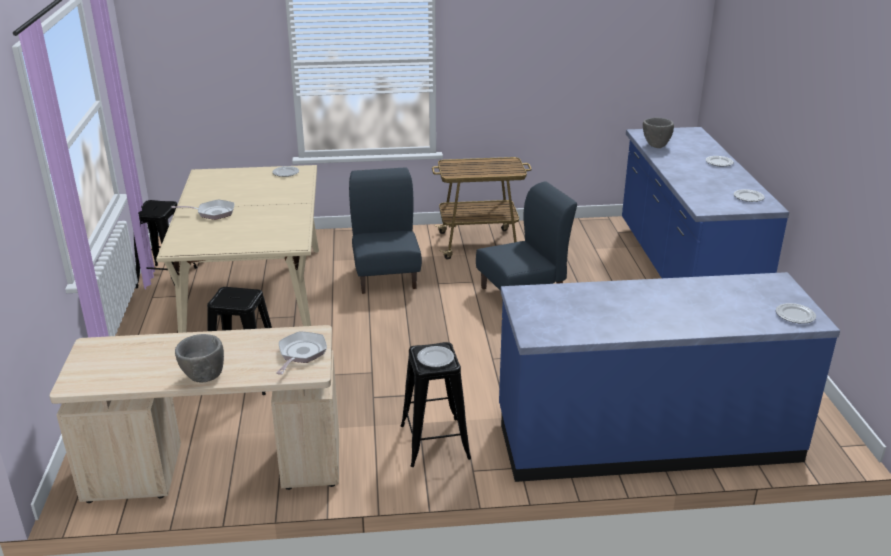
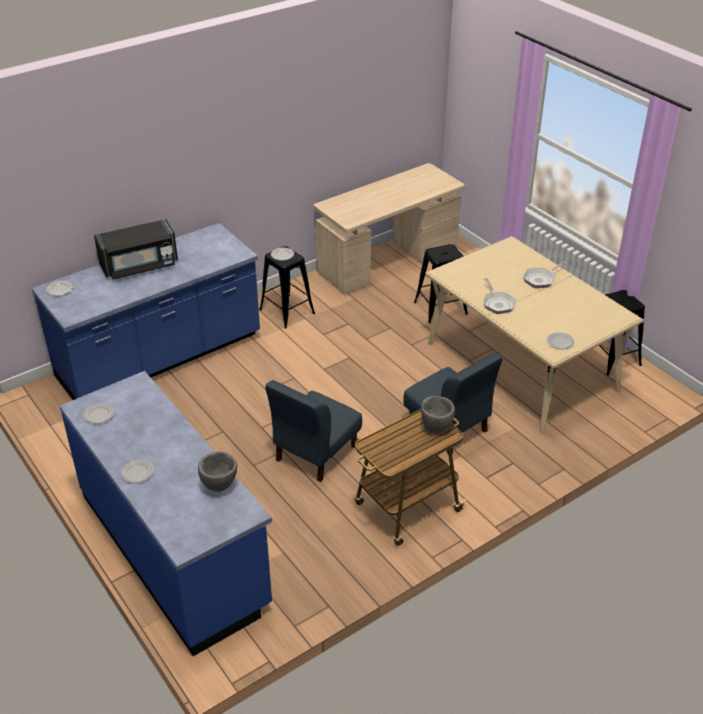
camera: 150 degrees right, 10 degrees up
(203, 378) = (374, 188): grey bowl -> grey bowl (436, 427)
(301, 354) = (342, 211): frying pan -> frying pan (497, 303)
(672, 316) = (139, 266): none -> black microwave

